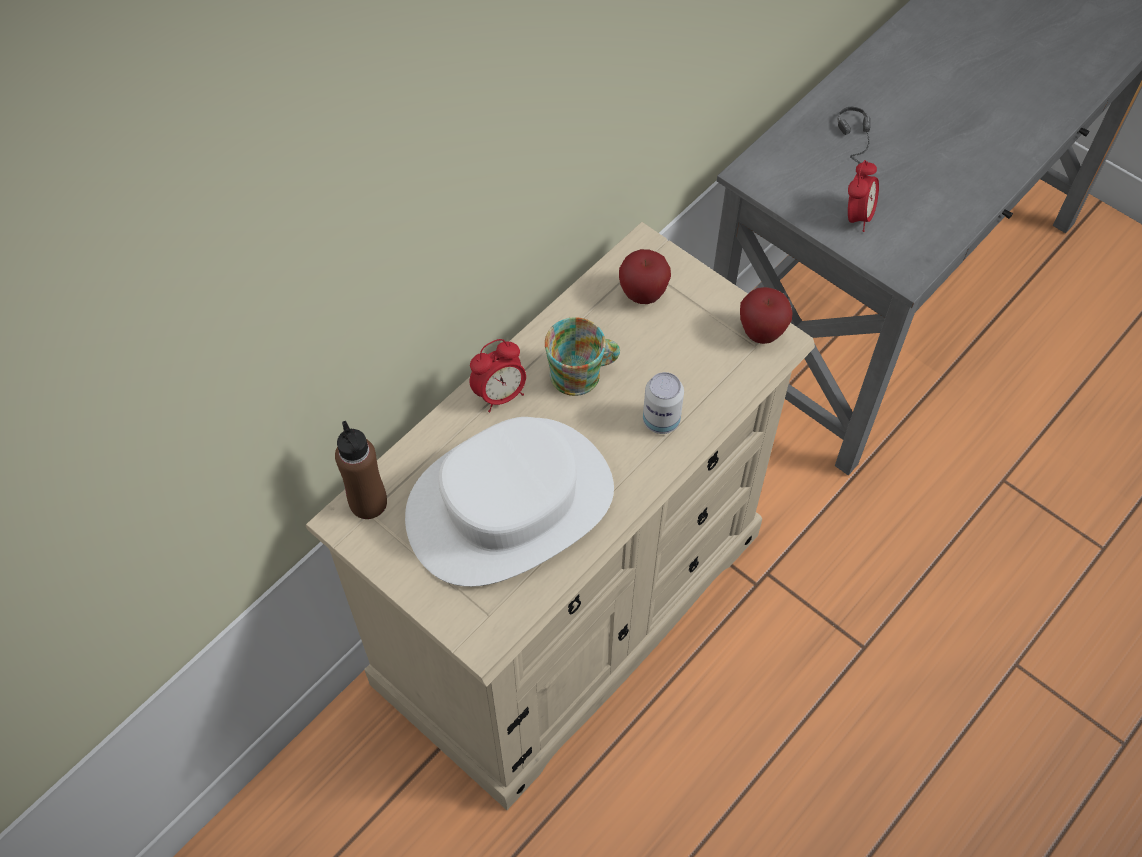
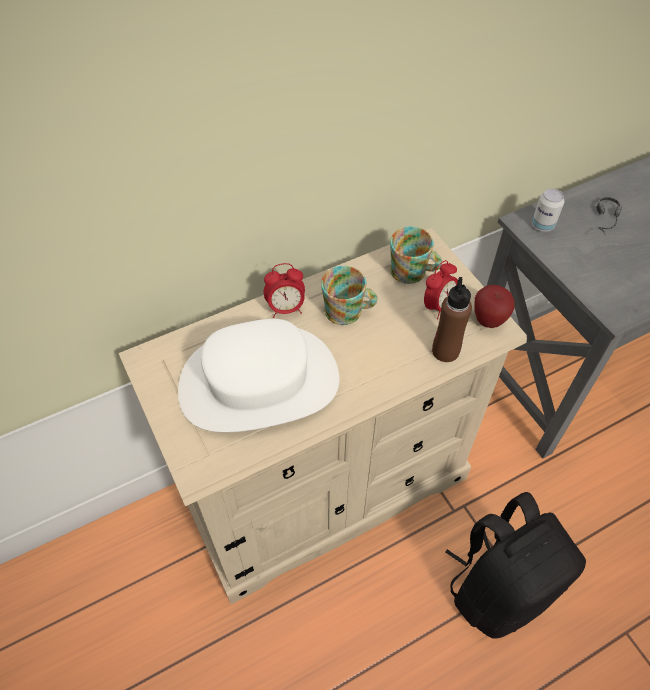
camera: 20 degrees right, 5 degrees down
(368, 502) = (165, 351): brown bottle -> brown bottle (445, 351)
(643, 294) = (412, 272): apple -> mug
(661, 420) = (391, 358): can -> can (542, 225)
(846, 664) = (499, 587): none -> black backpack
(857, 216) = (591, 267): alarm clock -> alarm clock (438, 306)

